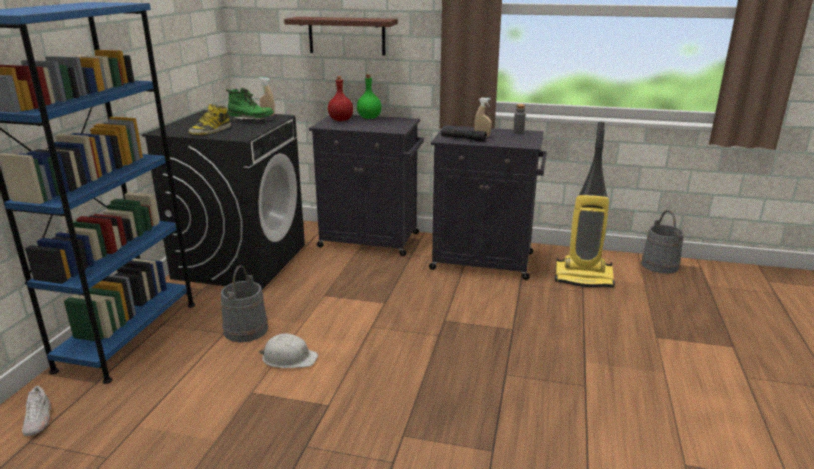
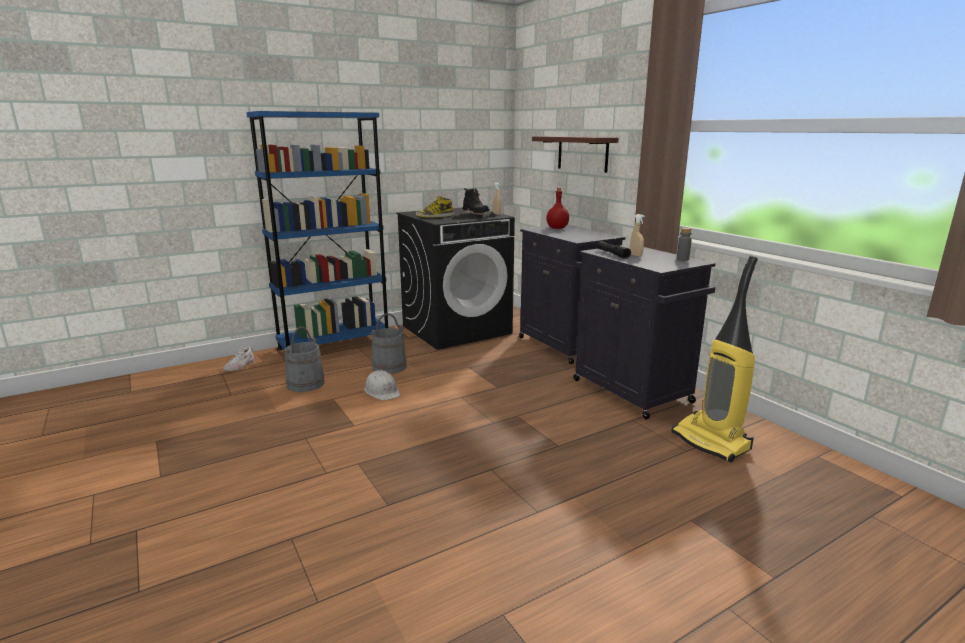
camera: 45 degrees right, 5 degrees down
(251, 120) = (475, 215): green boot -> black boot
(368, 118) = (583, 230): green bottle -> none
(659, 265) = (839, 470): grey bucket -> grey bucket (305, 383)

